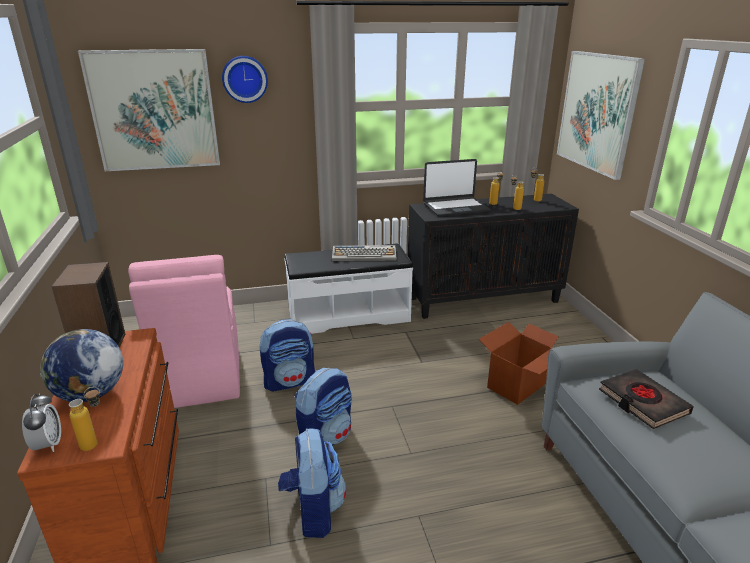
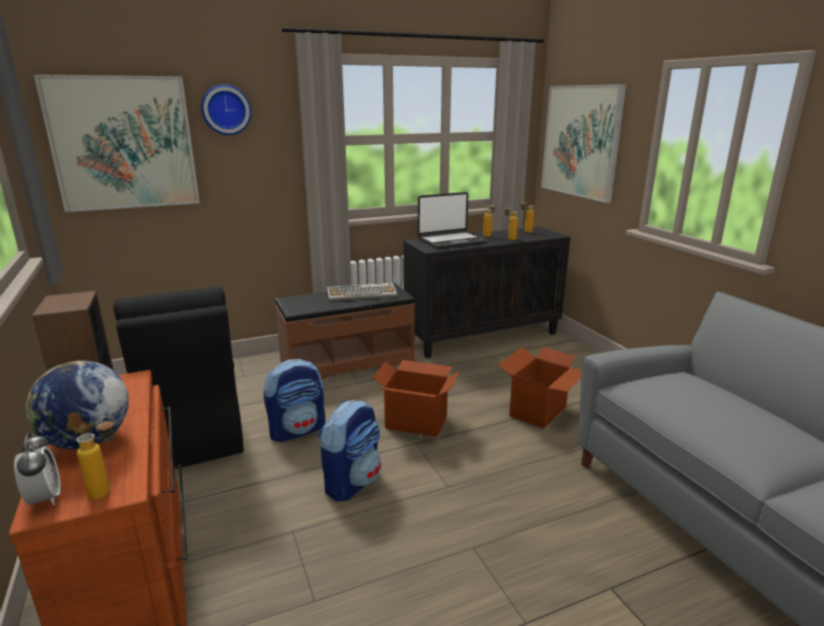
camera: 10 degrees left, 5 degrees down
(201, 377) = (193, 436): pink chair -> black chair
(313, 510) = (356, 558): backpack -> none
(348, 315) = (347, 361): white bench -> brown bench
(397, 384) = (416, 422): none -> cardboard box
(642, 402) = (686, 396): black book -> none

